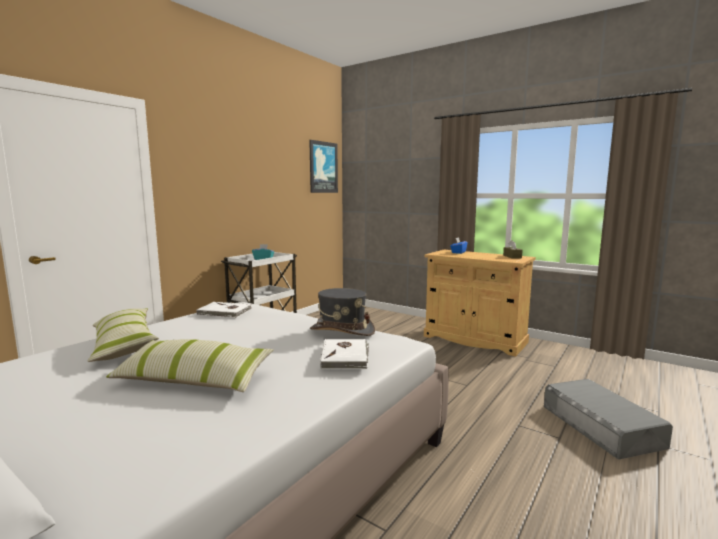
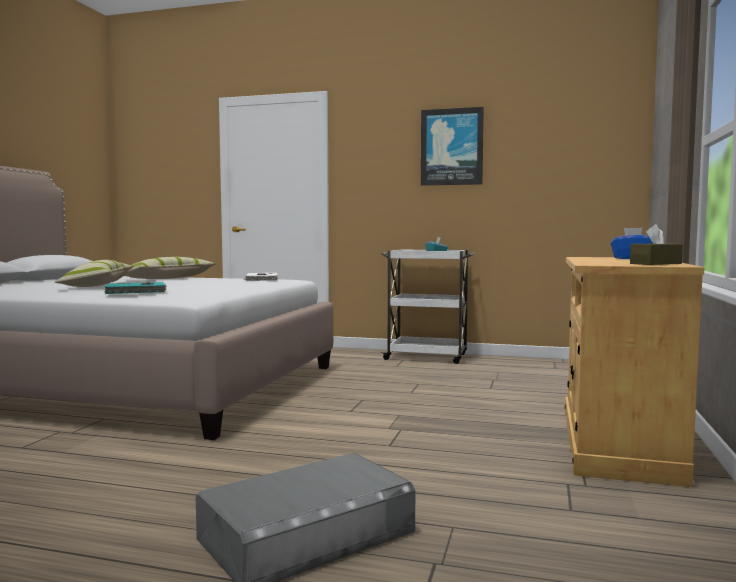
camera: 70 degrees right, 5 degrees down
(323, 167) = (596, 129): picture -> picture (451, 147)
(342, 330) = (215, 290): grey hat -> none
(345, 356) = (136, 291): white book -> turquoise book

